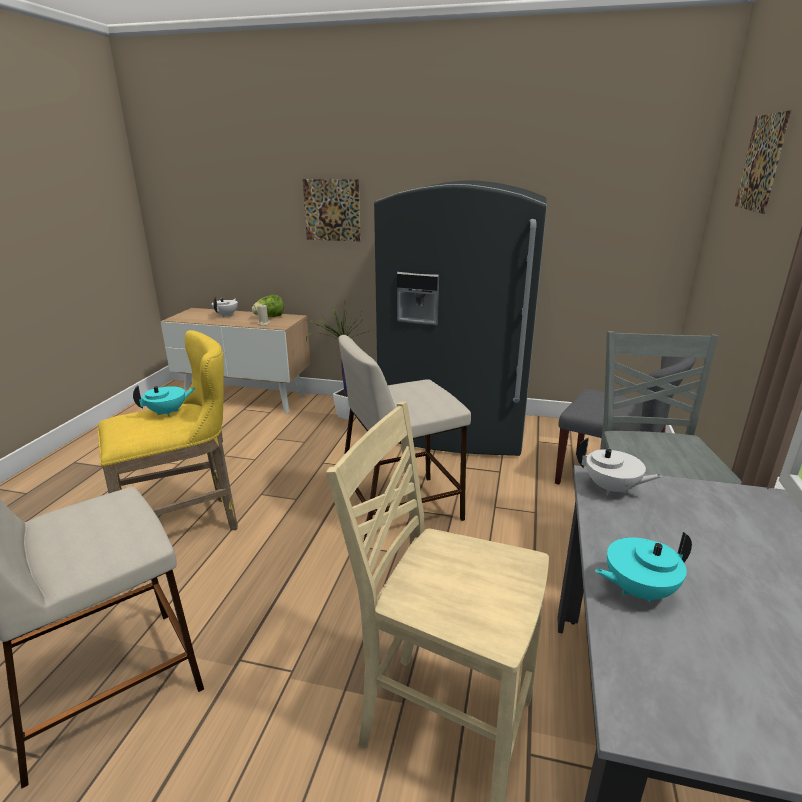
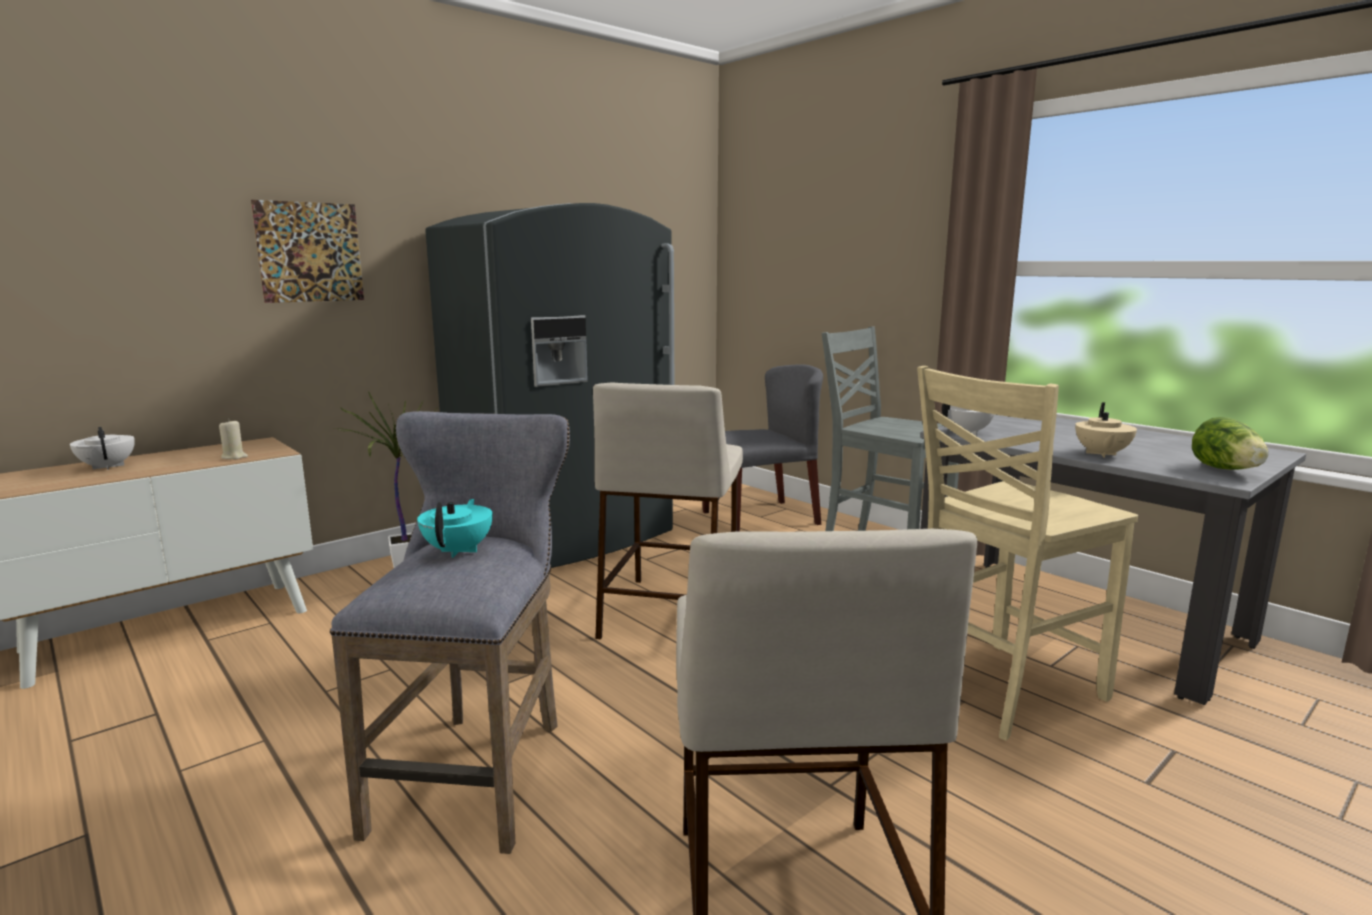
camera: 55 degrees left, 10 degrees down
(186, 525) = (478, 769): yellow stool -> grey stool
(269, 317) = (213, 450): lettuce -> lettuce (1227, 470)
(637, 590) = (1101, 454): turquoise teapot -> beige teapot
(761, 163) = (815, 193): picture -> none

